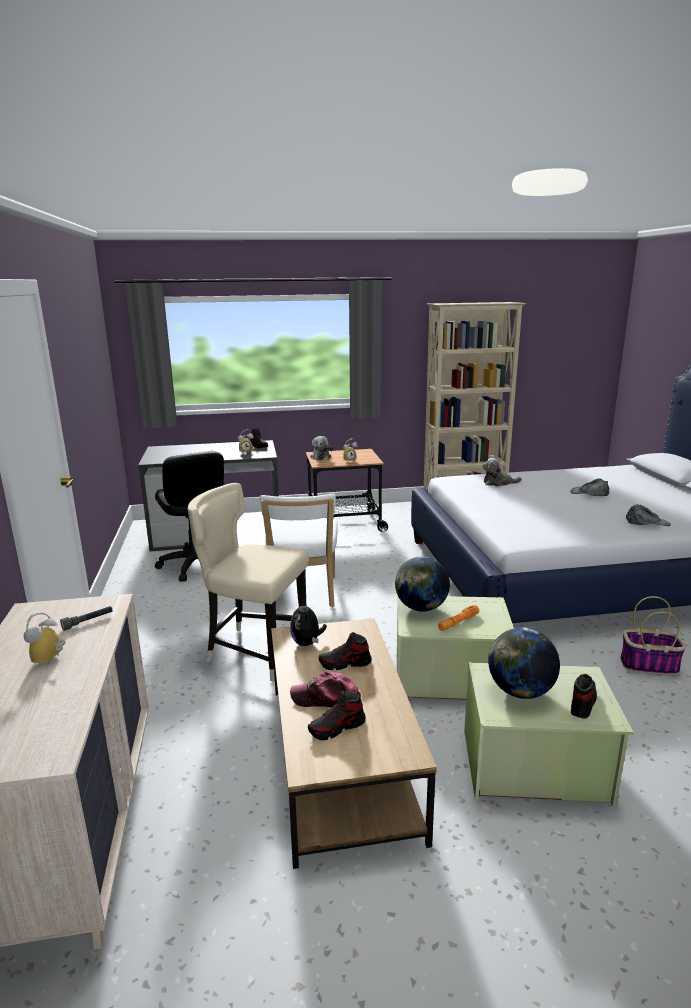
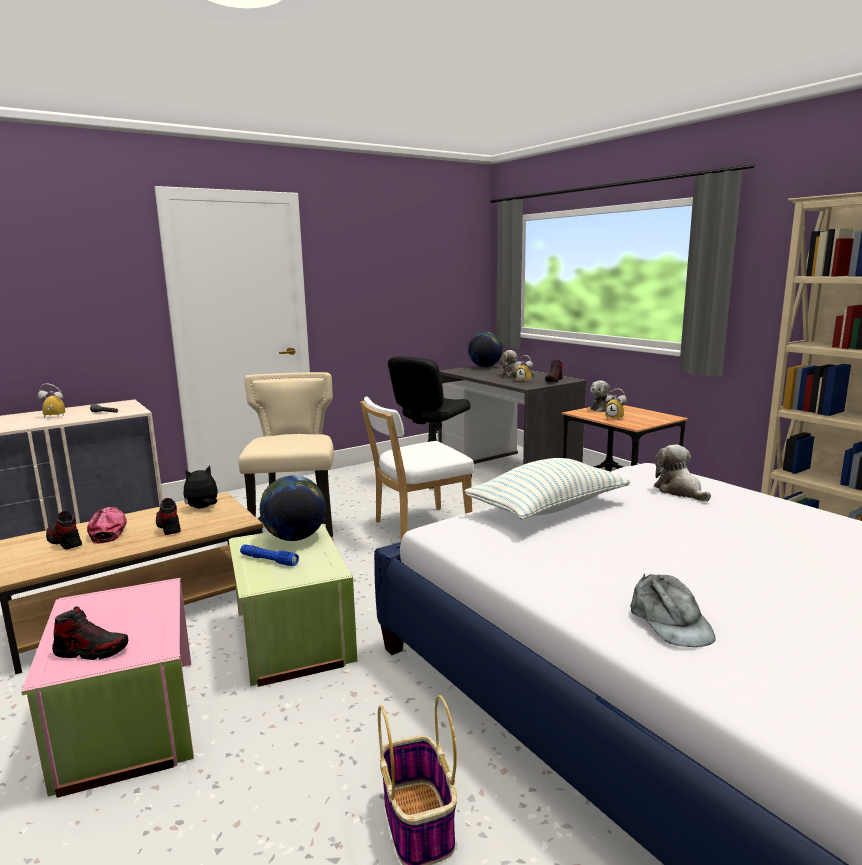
camera: 65 degrees right, 5 degrees down
(219, 450) = (515, 376): none -> plush toy
(458, 622) = (269, 560): orange flashlight -> blue flashlight
(501, 513) = (547, 508): none -> pillow
(520, 692) = (117, 611): globe -> globe (485, 367)
(535, 768) = (126, 722): green storage box -> pink storage box
(589, 493) = (762, 558): grey cap -> none

